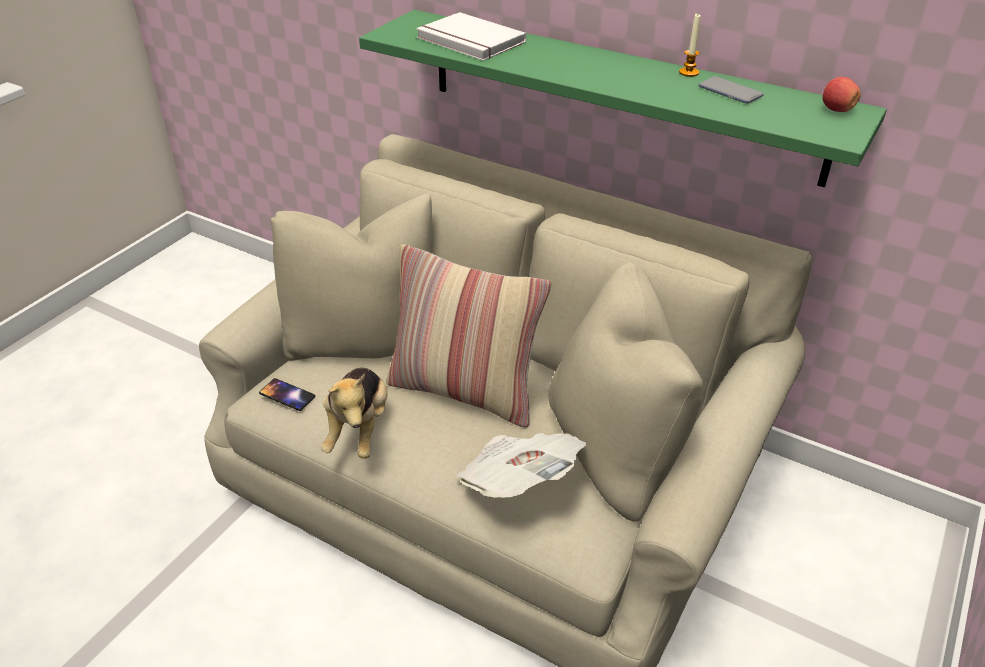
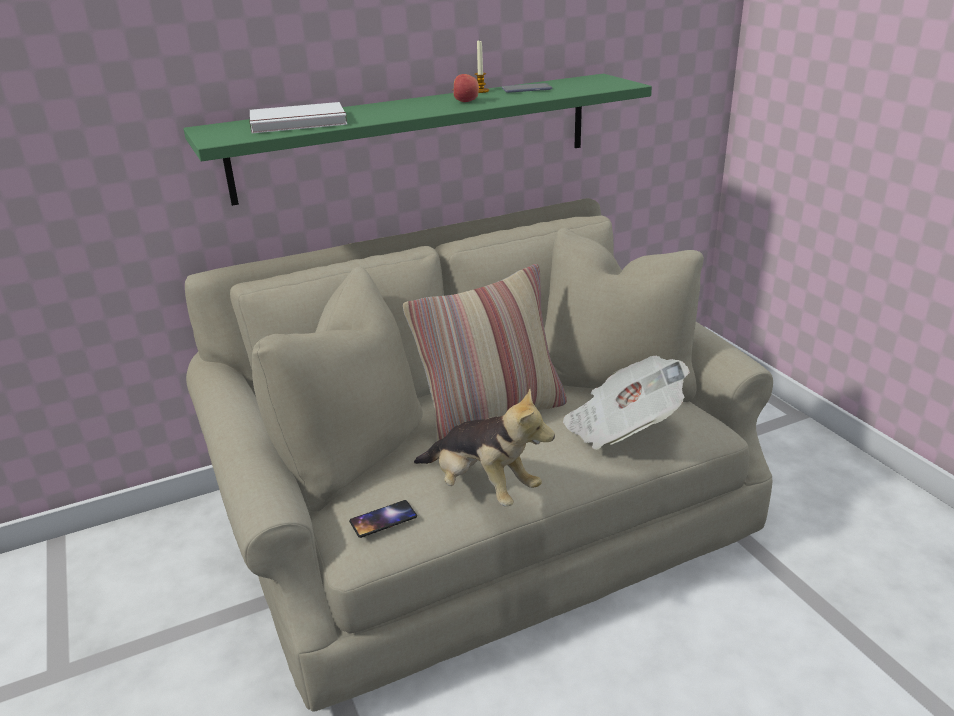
camera: 55 degrees left, 10 degrees down
(837, 110) = (591, 79): apple -> apple (466, 101)

